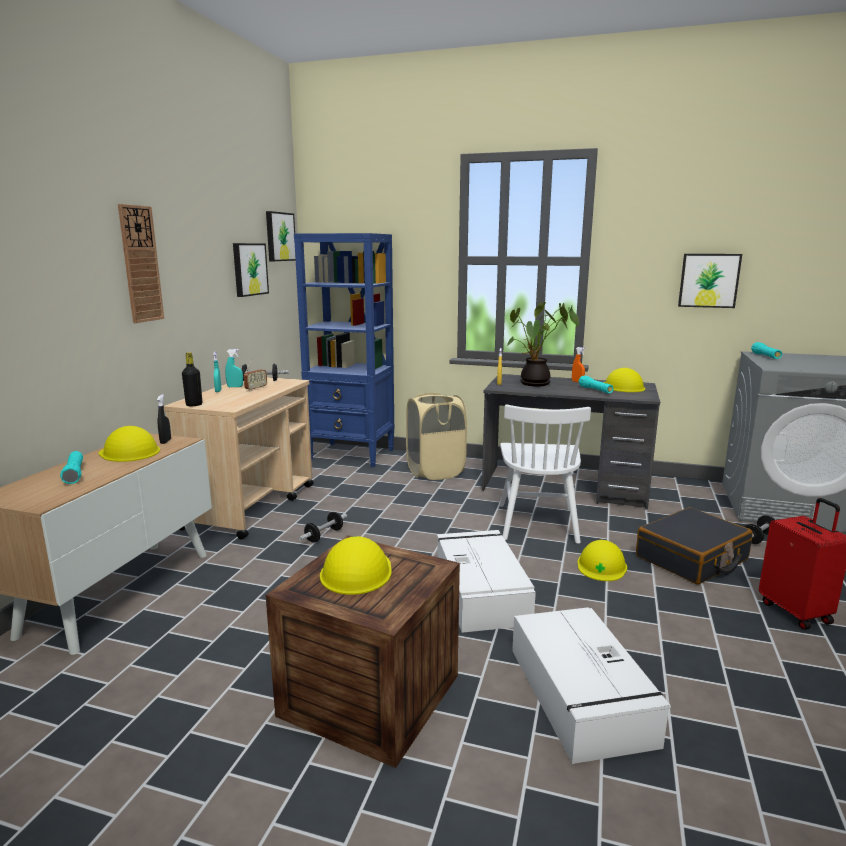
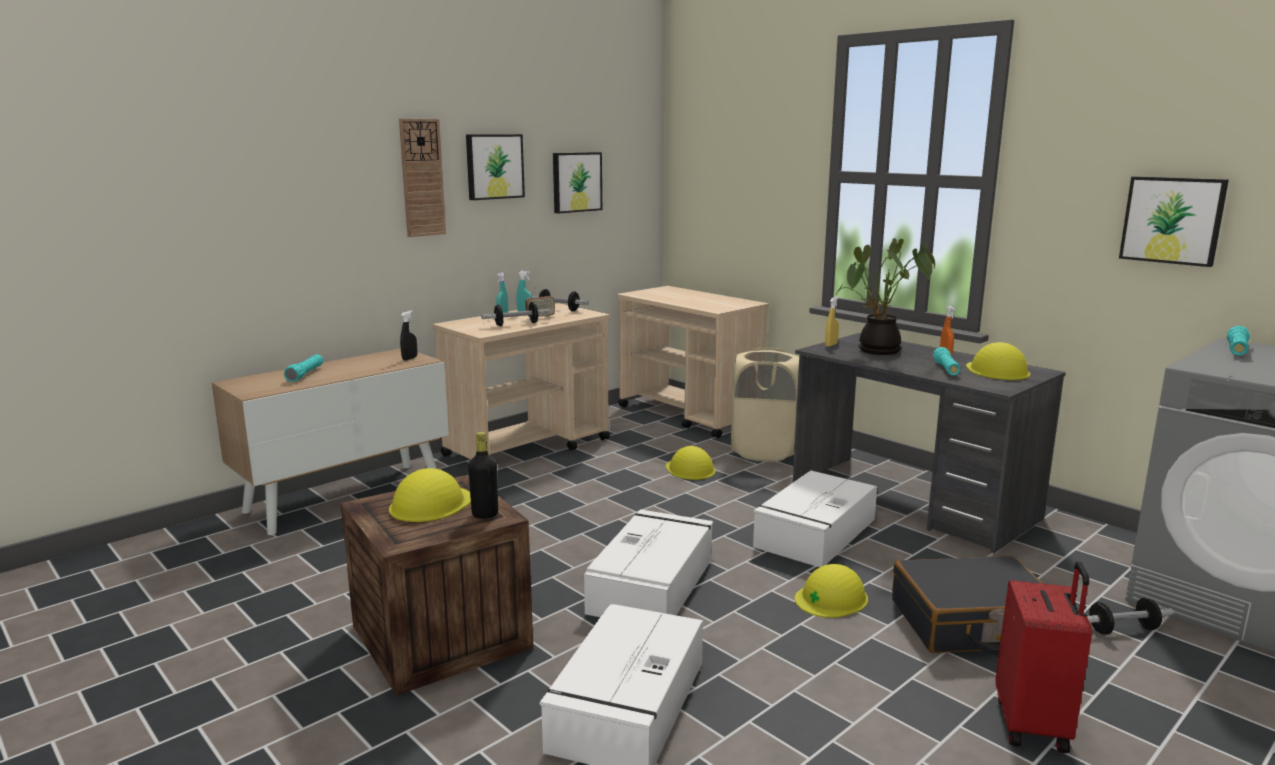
camera: 30 degrees right, 0 degrees up
(129, 452) = (369, 363): yellow hard hat -> yellow hard hat (690, 469)
(194, 405) = (458, 326): black bottle -> black bottle (485, 514)
(279, 236) = (630, 143): picture -> picture (494, 166)
(324, 535) = (562, 491): dumbbell -> dumbbell (516, 324)
(352, 455) = (690, 415): blue bookcase -> beige cart
(537, 523) = (814, 533): white chair -> white storage box

